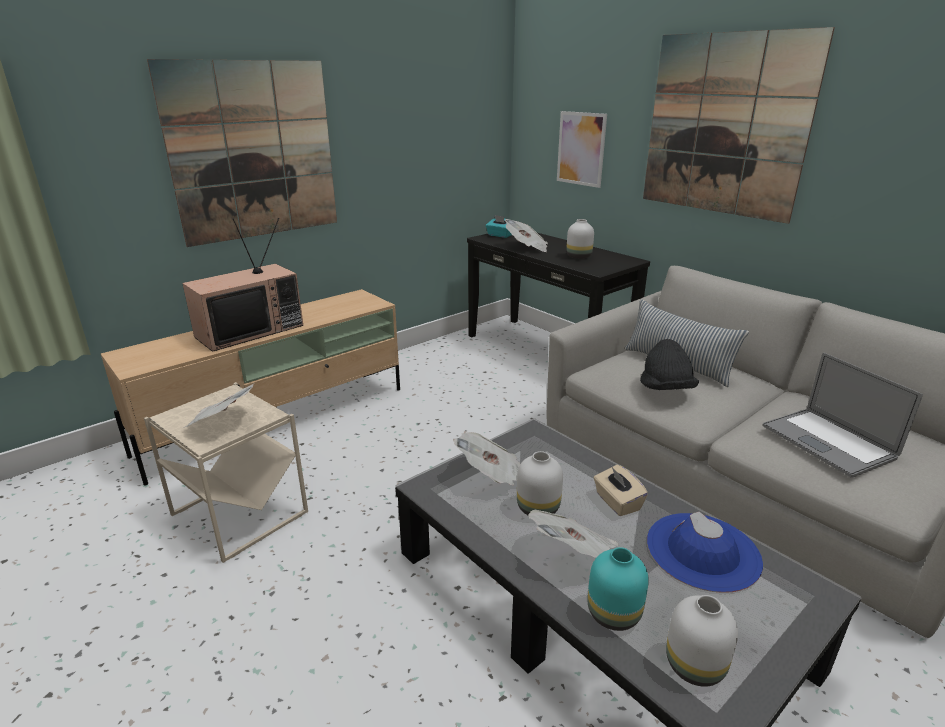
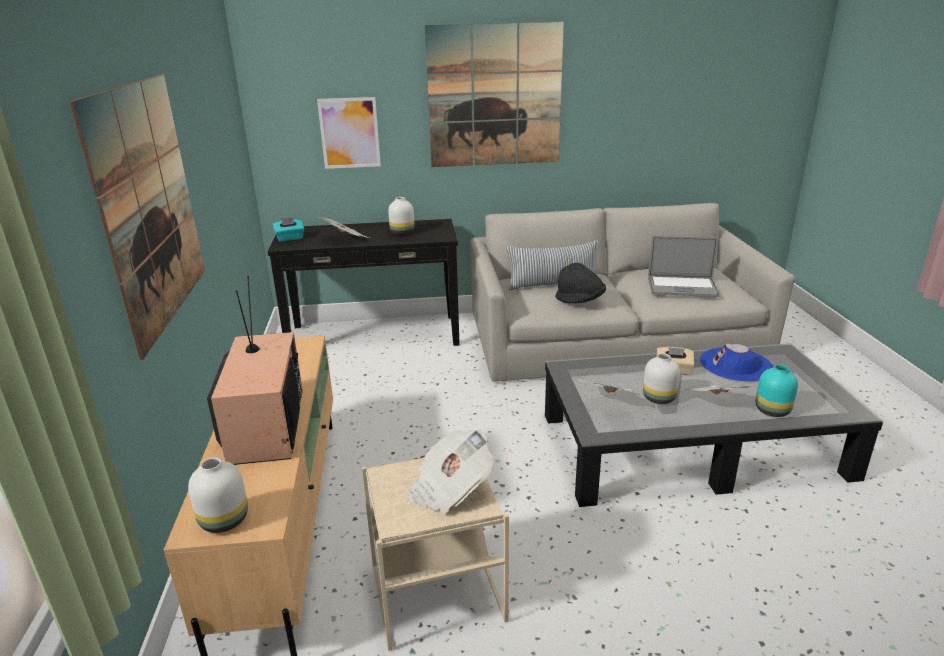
camera: 55 degrees left, 0 degrees up
(693, 665) = (819, 404): white vase -> white vase (223, 521)

